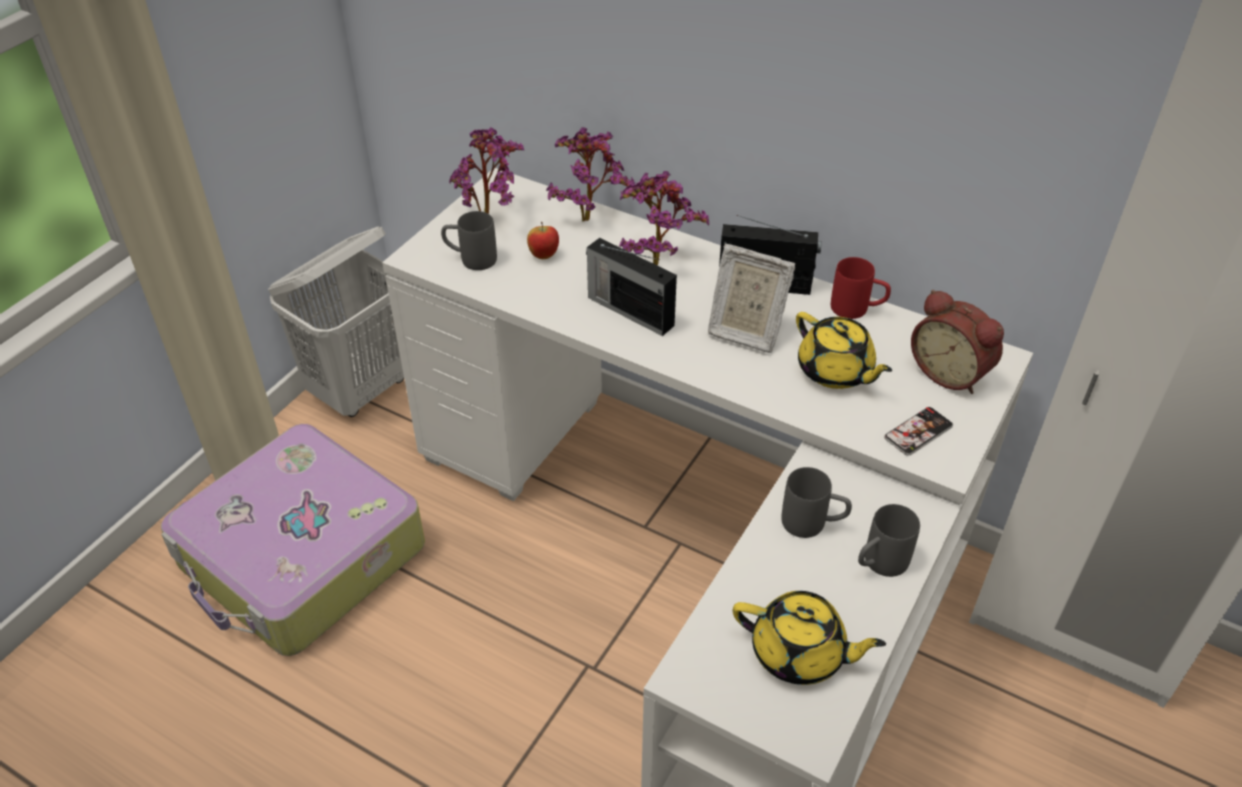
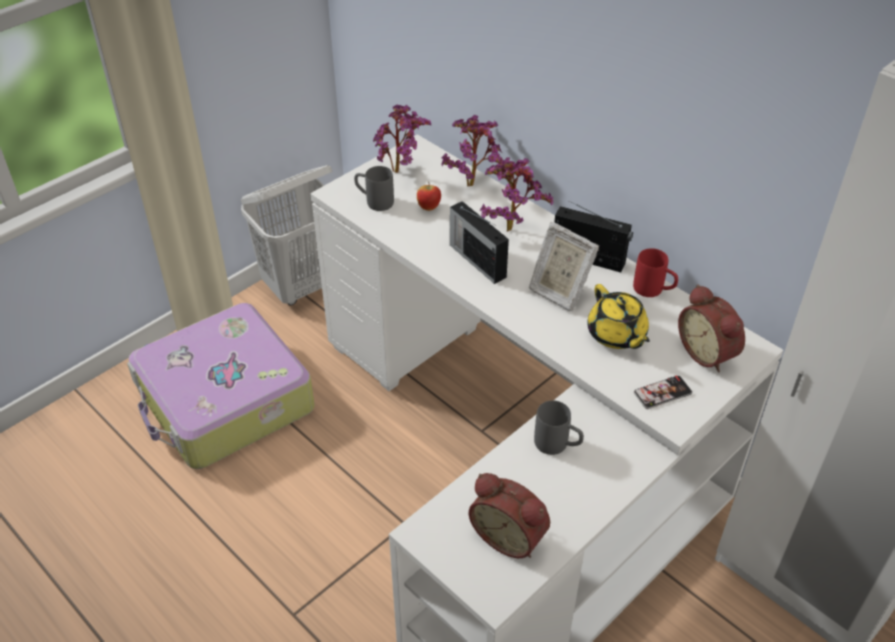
camera: 15 degrees right, 0 degrees up
(799, 653) = (510, 535): yellow teapot -> alarm clock
(878, 564) = (595, 485): grey mug -> none

